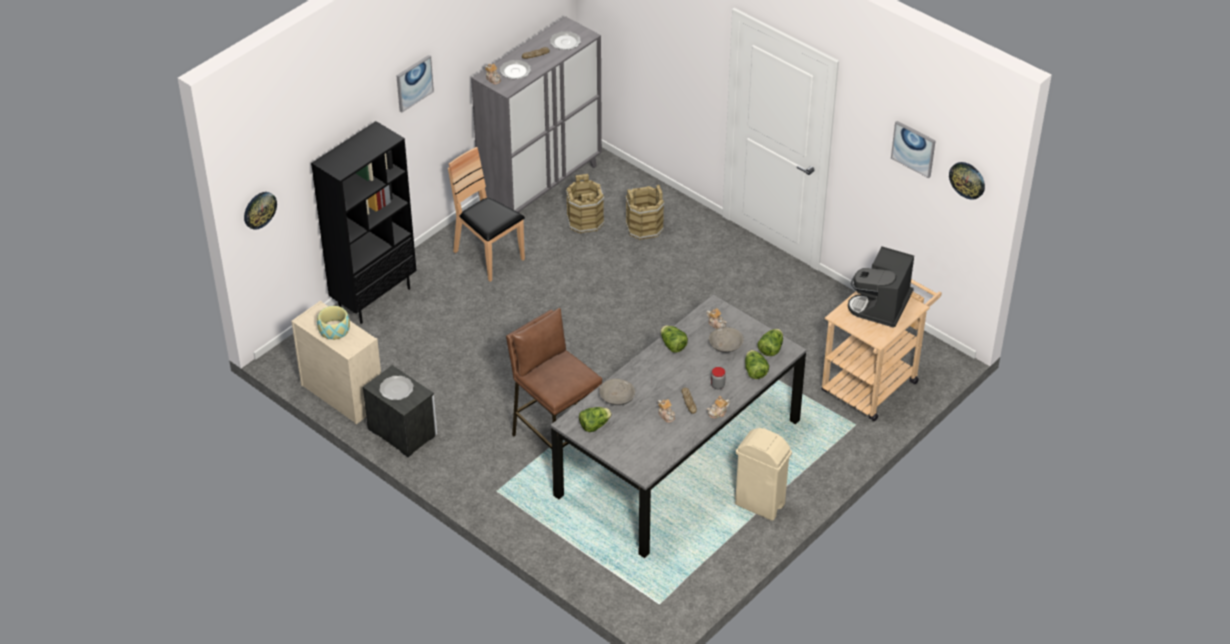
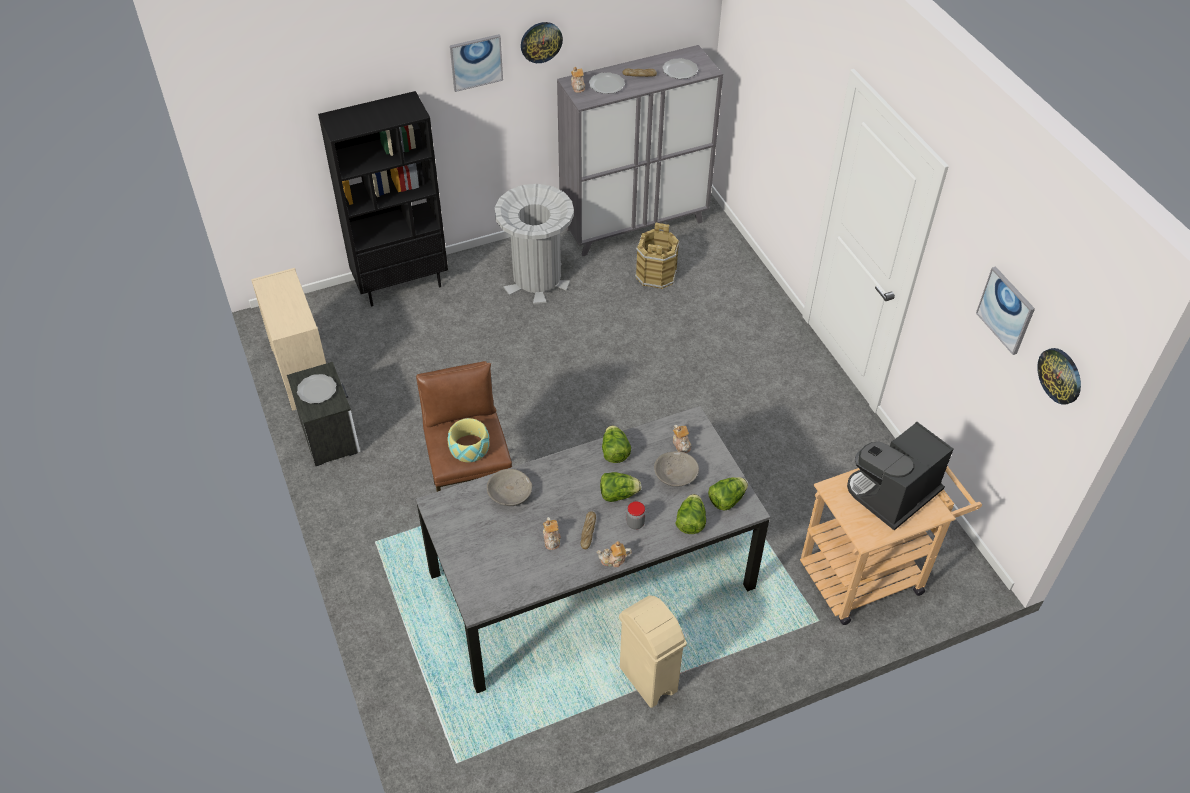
camera: 25 degrees right, 5 degrees up
(259, 210) = (245, 148): wall clock -> wall clock (541, 42)
(334, 330) = (283, 303): bowl -> bowl (469, 448)
(488, 257) = (537, 280): brown chair -> grey trash can
(594, 425) = (462, 519): lettuce -> lettuce (618, 494)
(644, 227) = (712, 301): brown bucket -> none

